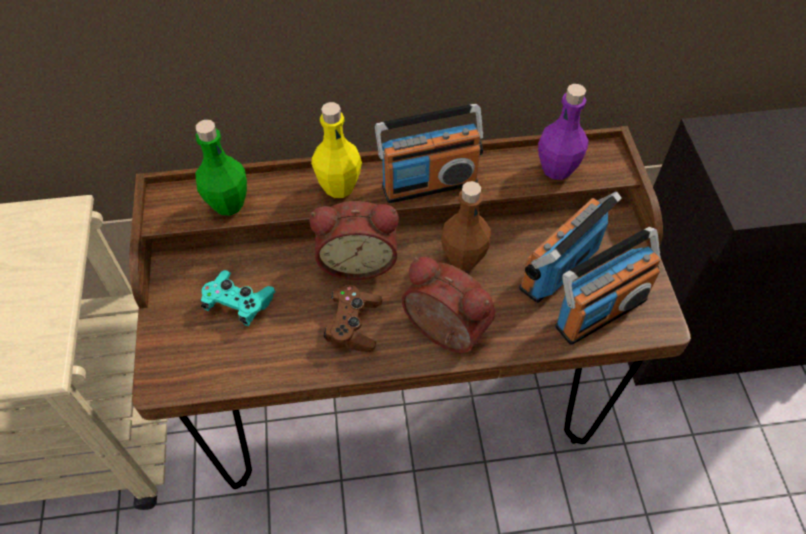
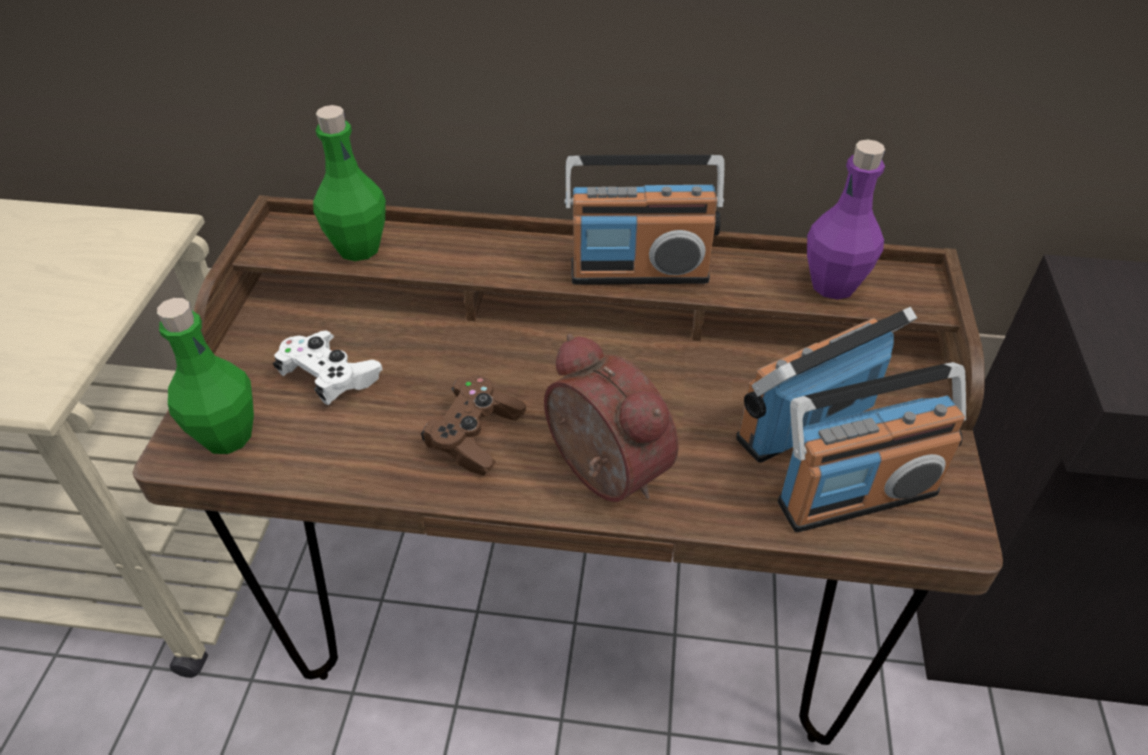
camera: 15 degrees right, 10 degrees down
(187, 363) = (227, 436): none -> green bottle
(239, 303) = (330, 377): turquoise game controller -> white game controller
(339, 187) = (513, 254): yellow bottle -> none
(358, 260) = (513, 356): alarm clock -> none
(463, 258) = (665, 382): brown bottle -> none

